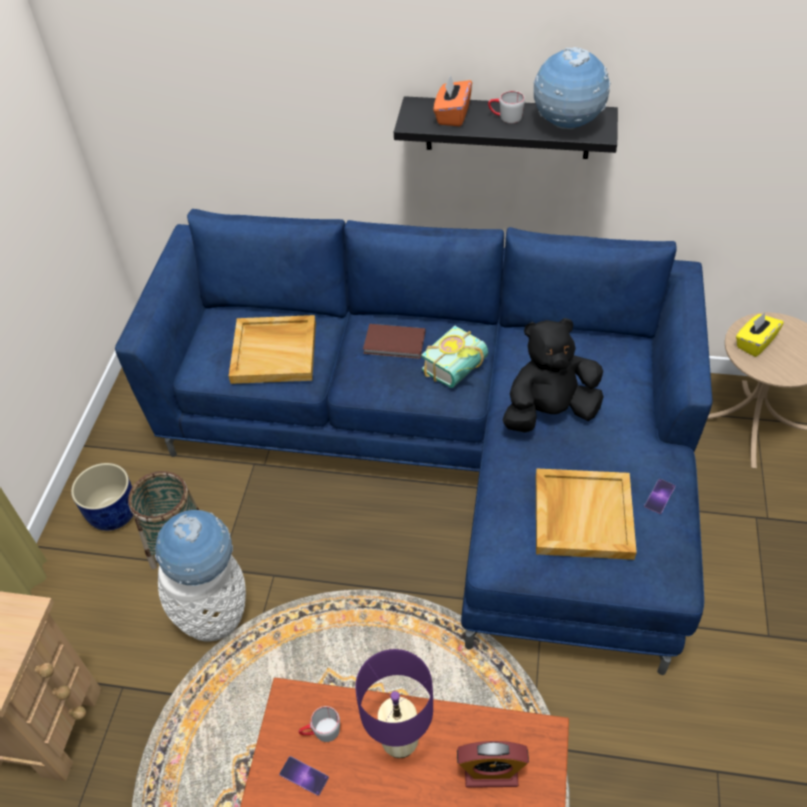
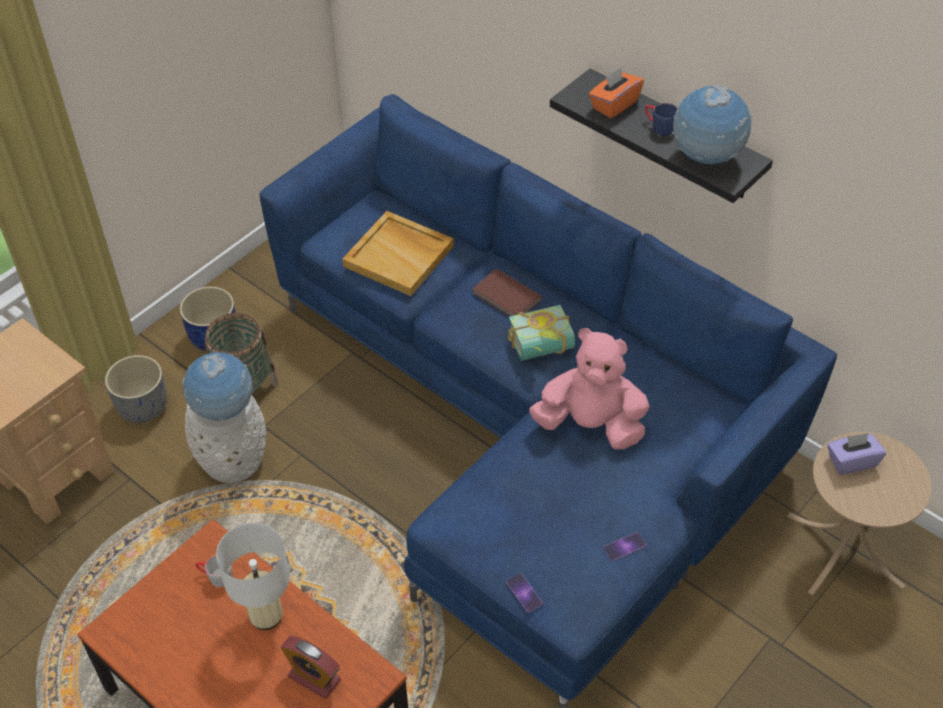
camera: 30 degrees right, 0 degrees up
(87, 611) = (143, 406): none -> grey planter
(304, 776) = (181, 599): phone -> phone (524, 593)
(400, 740) = (267, 616): purple table lamp -> white table lamp
(505, 117) = (659, 126): grey mug -> blue mug
(549, 412) = (591, 425): black plush toy -> pink plush toy
(582, 515) = (542, 525): beige tray -> none
(754, 343) = (851, 461): yellow tissue box -> purple tissue box

